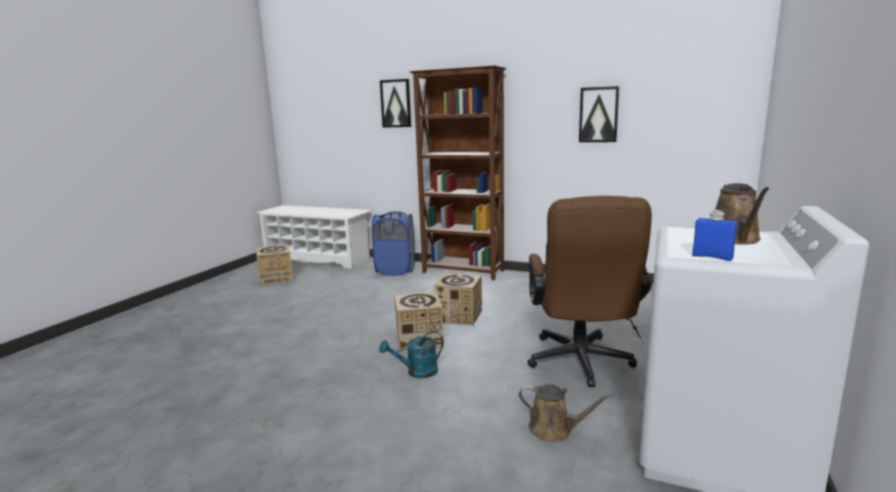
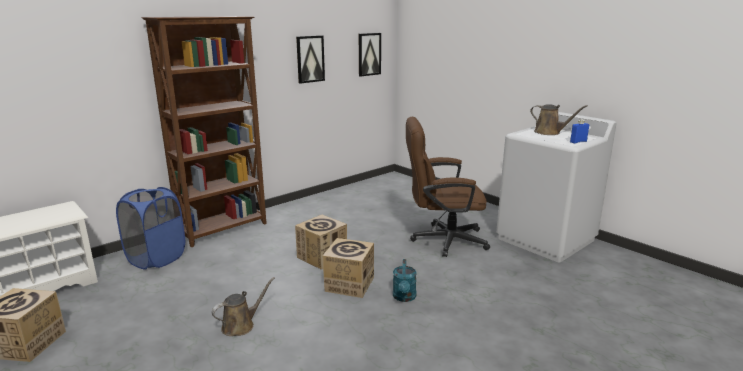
camera: 65 degrees left, 5 degrees up
(396, 103) = (97, 54): picture -> picture (369, 54)
(554, 430) = (509, 271): brown watering can -> brown watering can (241, 325)
(580, 364) = (442, 240): brown office chair -> brown office chair turned 150 degrees clockwise

